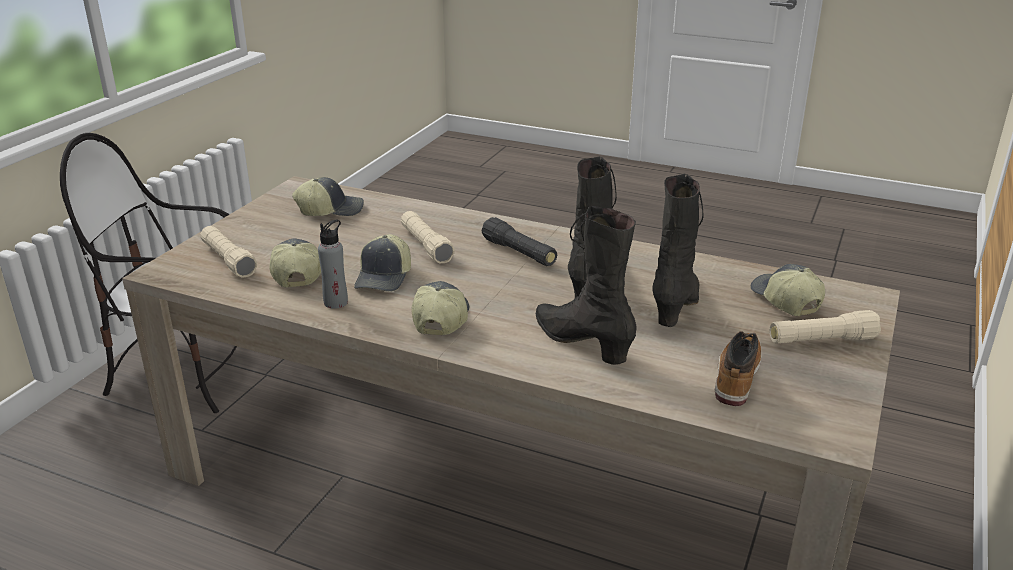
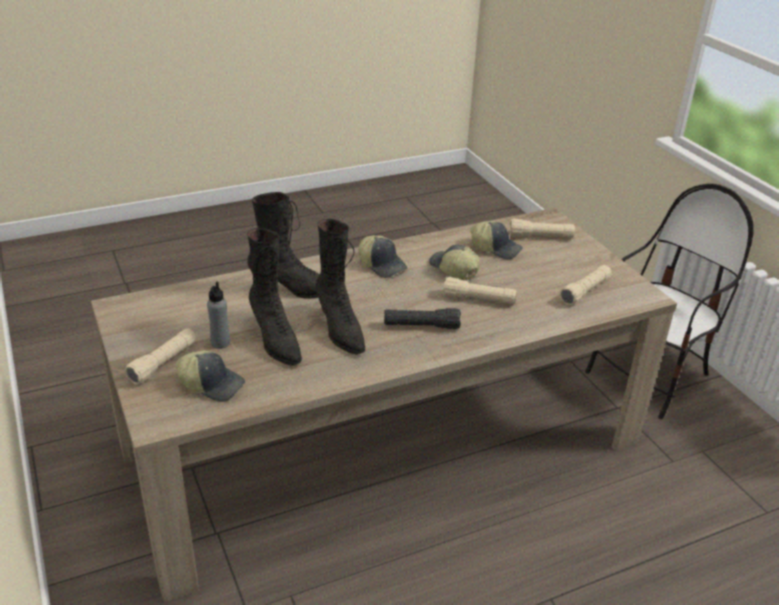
camera: 130 degrees right, 5 degrees up
(330, 210) = (585, 291): cap -> beige flashlight
(336, 302) = (444, 246): grey bottle -> grey bottle (220, 343)
(736, 376) = (194, 313): boot -> none

